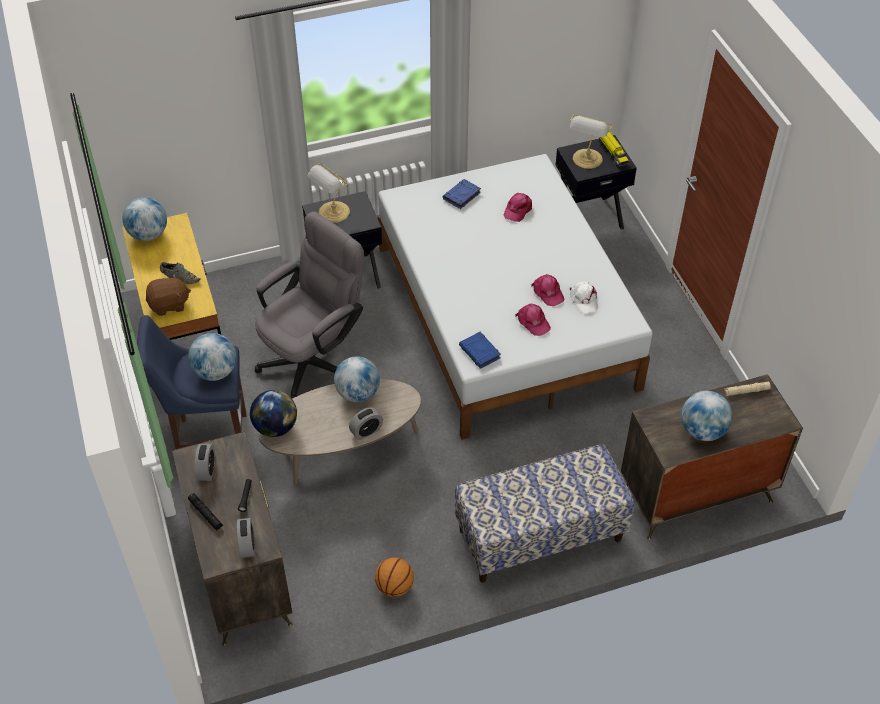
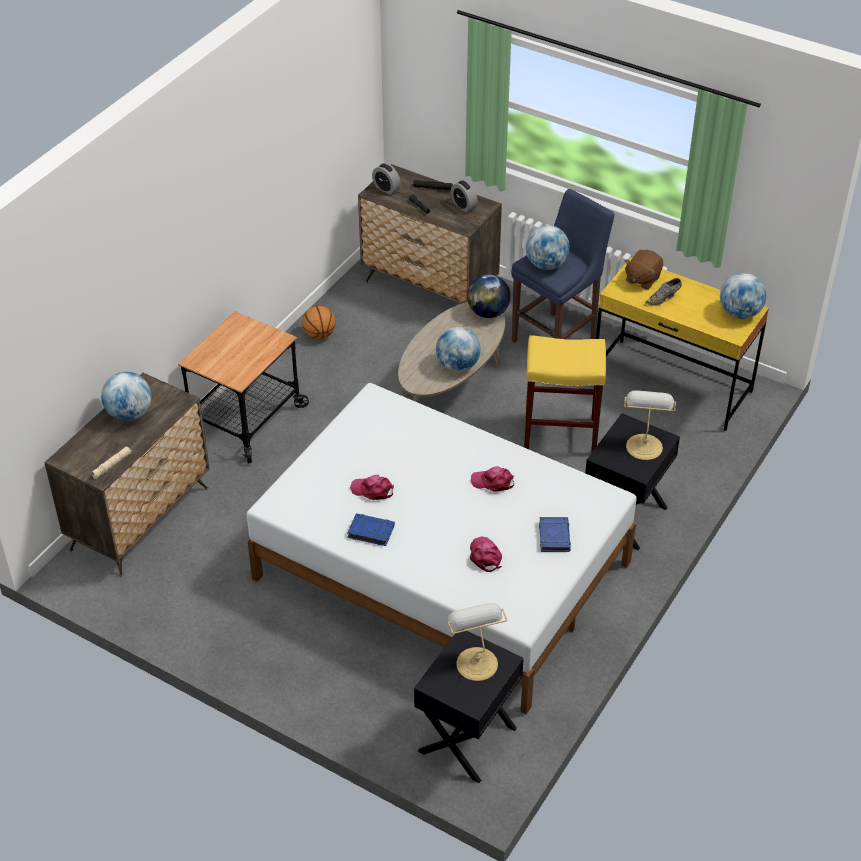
camera: 140 degrees right, 5 degrees down
(314, 358) = (559, 434): grey office chair -> yellow stool
(366, 431) = (420, 346): alarm clock -> none
(480, 352) = (378, 407): blue book -> blue book (370, 531)
(533, 322) = (360, 457): pink cap -> pink cap (493, 482)
(540, 535) = (245, 419): bench -> cart
(583, 299) = (334, 503): white cap -> none
(613, 153) = (456, 690): toy truck -> none

